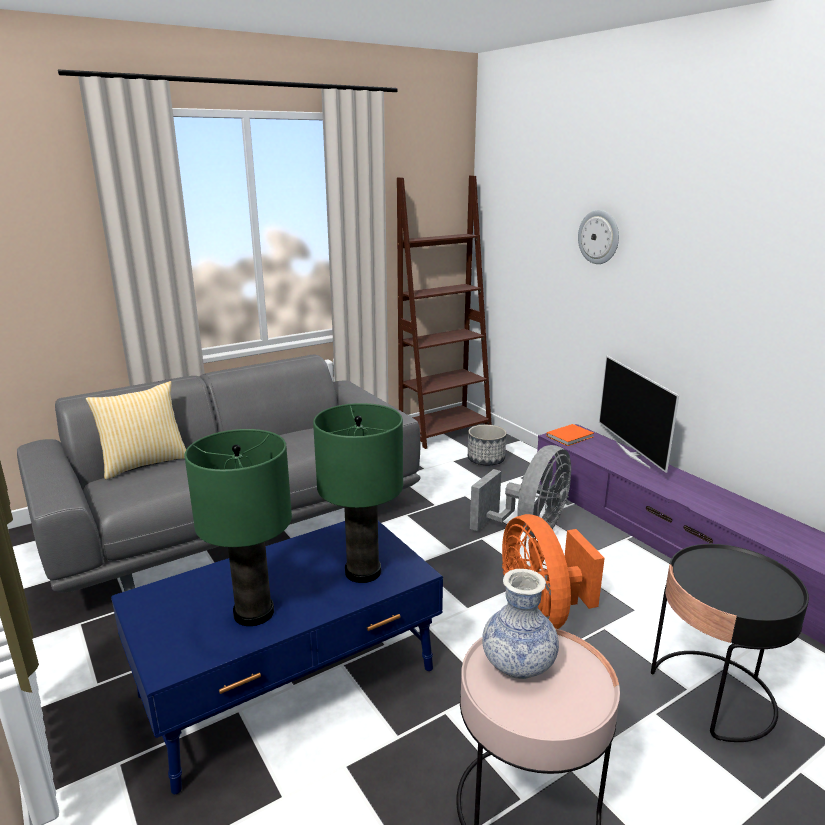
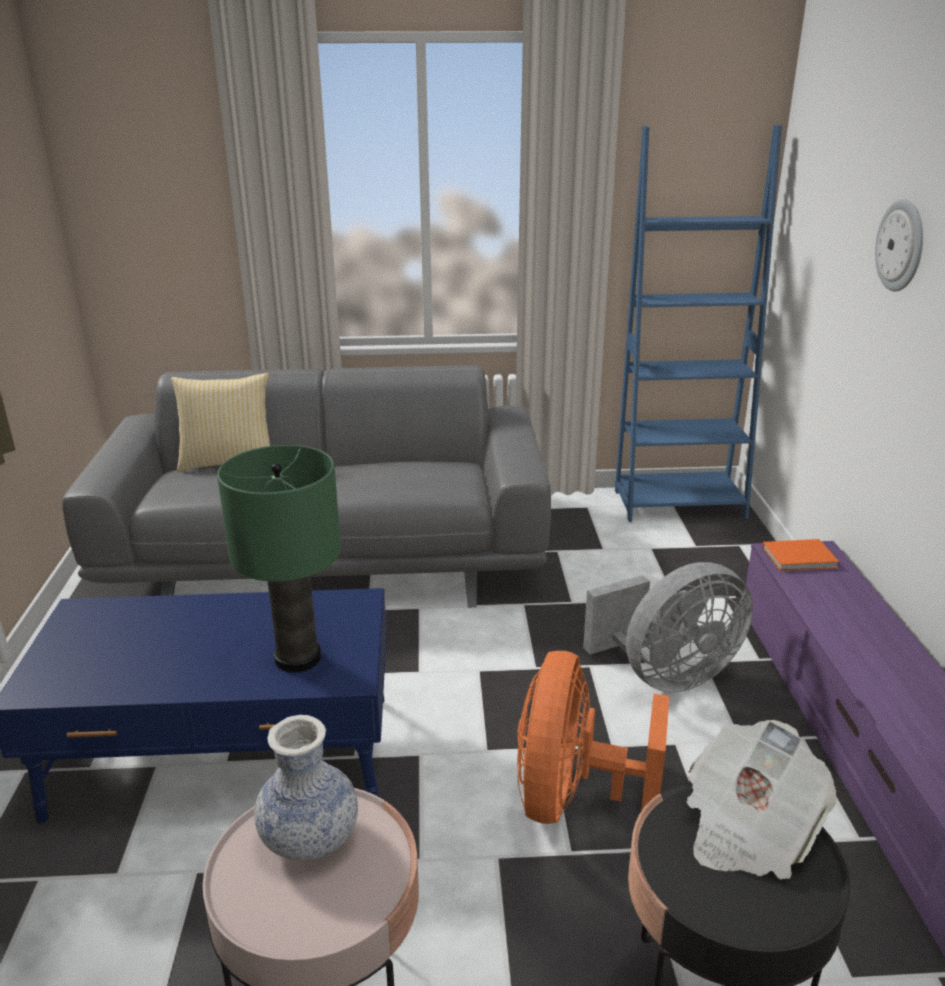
camera: 30 degrees right, 5 degrees up
(253, 613) = (149, 664): green table lamp -> none
(445, 431) = (679, 503): brown bookcase -> blue bookcase
(486, 460) = (699, 559): planter -> none
(633, 454) = (875, 613): television -> none
(723, 564) = (748, 827): none -> newspaper

